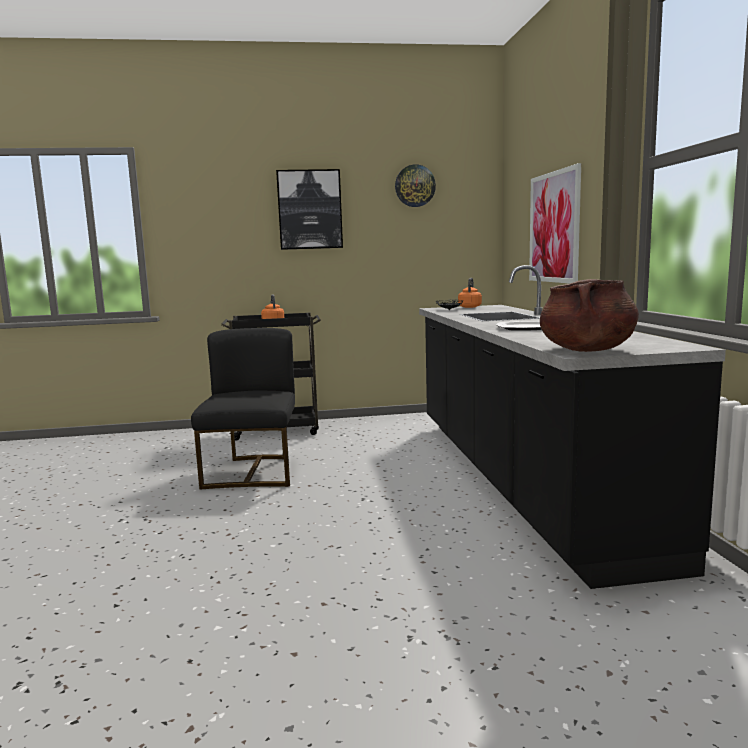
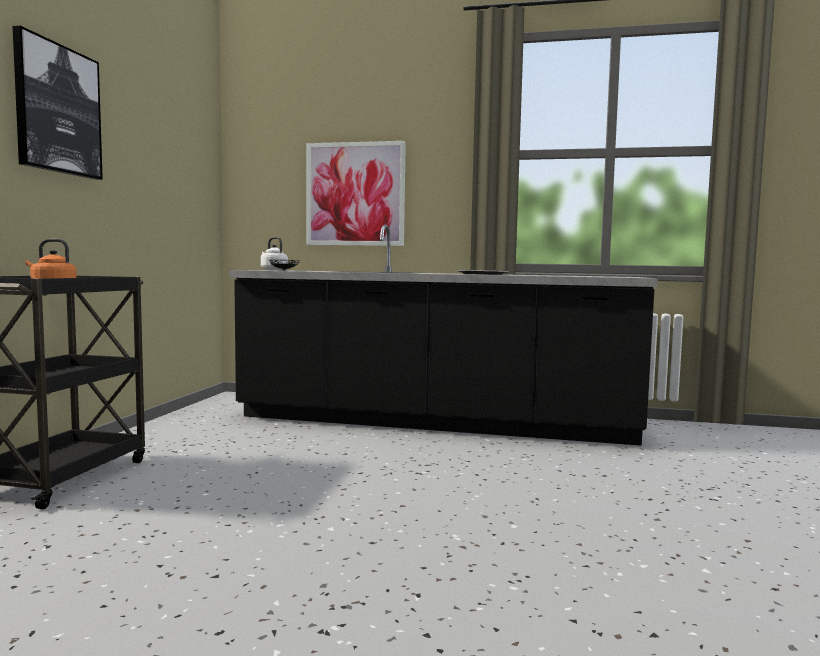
camera: 70 degrees left, 5 degrees down
(253, 472) = (240, 512): black chair -> none
(415, 186) = (162, 117): wall clock -> none
(470, 307) = (273, 270): orange kettle -> white kettle
(586, 350) = (625, 277): brown cooking pot -> none

